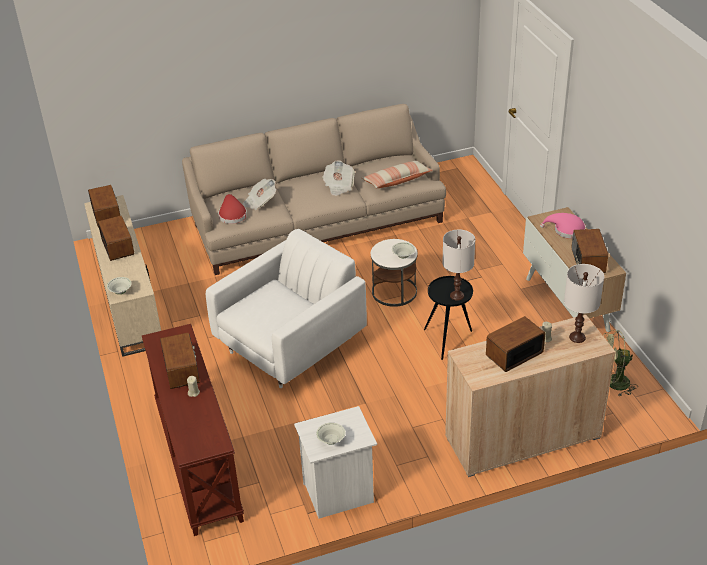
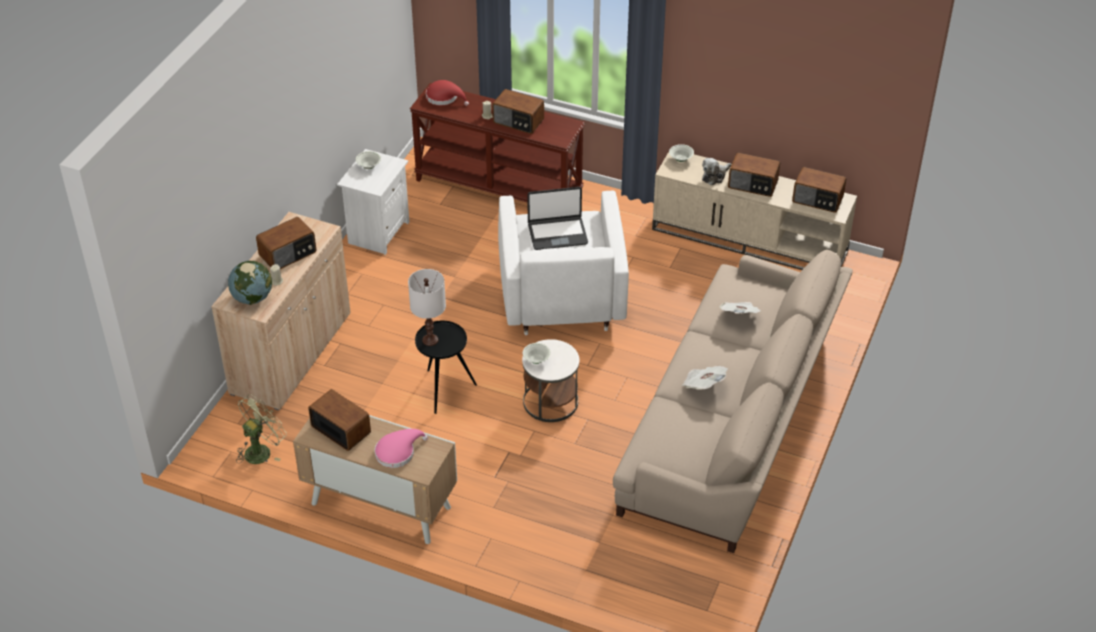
camera: 130 degrees right, 5 degrees up
(126, 266) = (715, 176): none -> plush toy
(232, 215) = (738, 287): red hat -> red hat (444, 98)
(272, 313) = (557, 233): none -> laptop
(397, 180) = (663, 436): pillow -> none
(513, 353) = (288, 254): radio -> radio turned 45 degrees clockwise
(577, 337) = (252, 298): white table lamp -> globe

